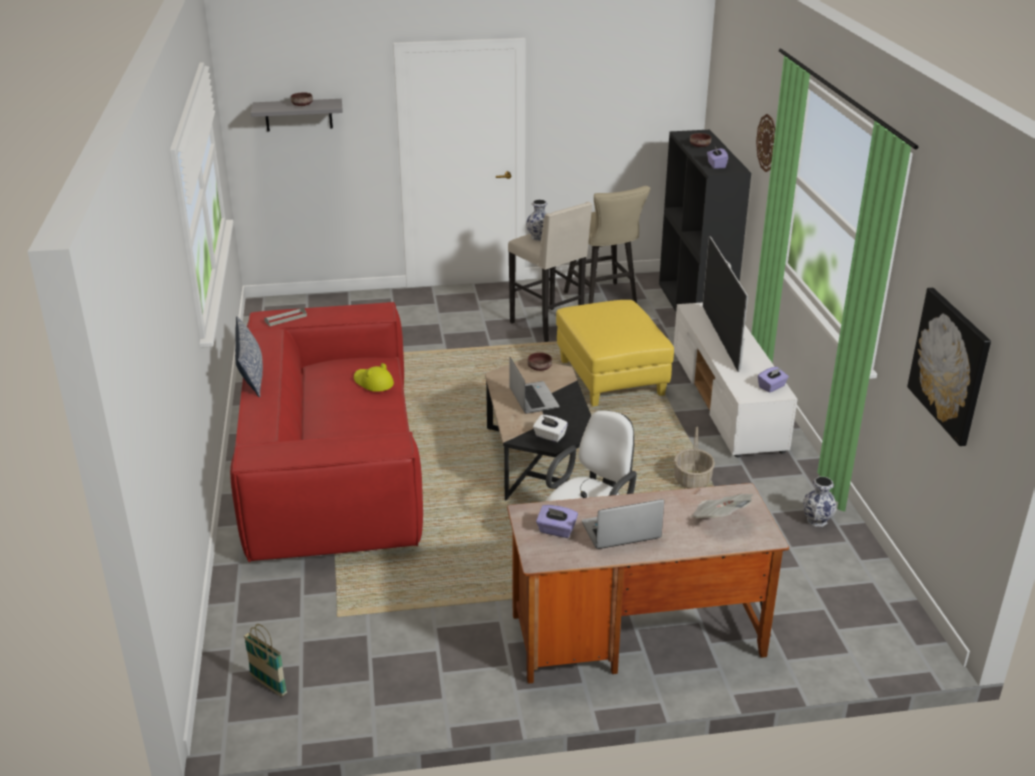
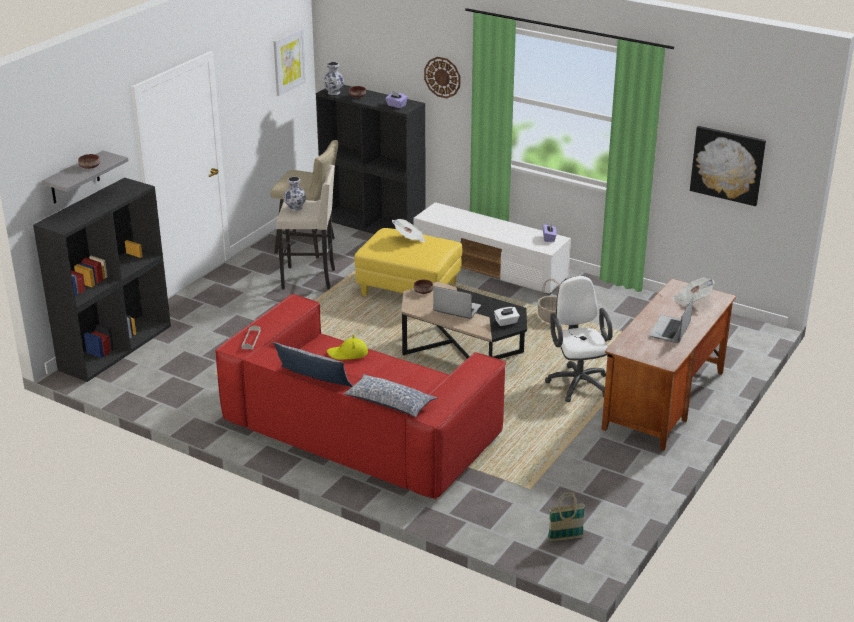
camera: 50 degrees left, 0 degrees up
(250, 428) = (389, 403): none -> pillow
(317, 302) = (115, 347): none -> black bookcase
(556, 530) = (647, 347): purple tissue box -> none
(624, 317) = (409, 239): none -> newspaper
(657, 87) = (289, 61): none -> picture
(721, 338) = (475, 225): television -> none
(816, 520) = (636, 303): vase -> vase (334, 92)

